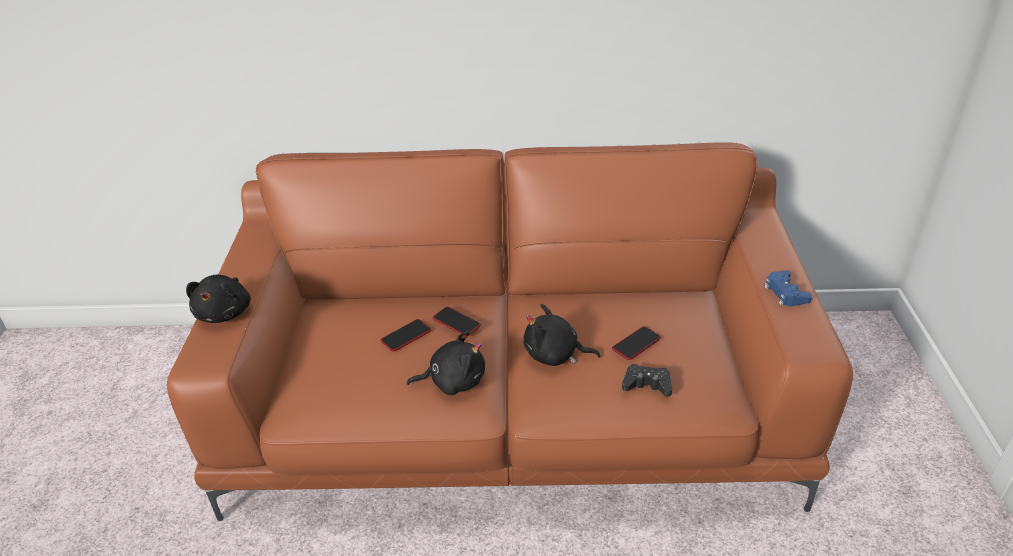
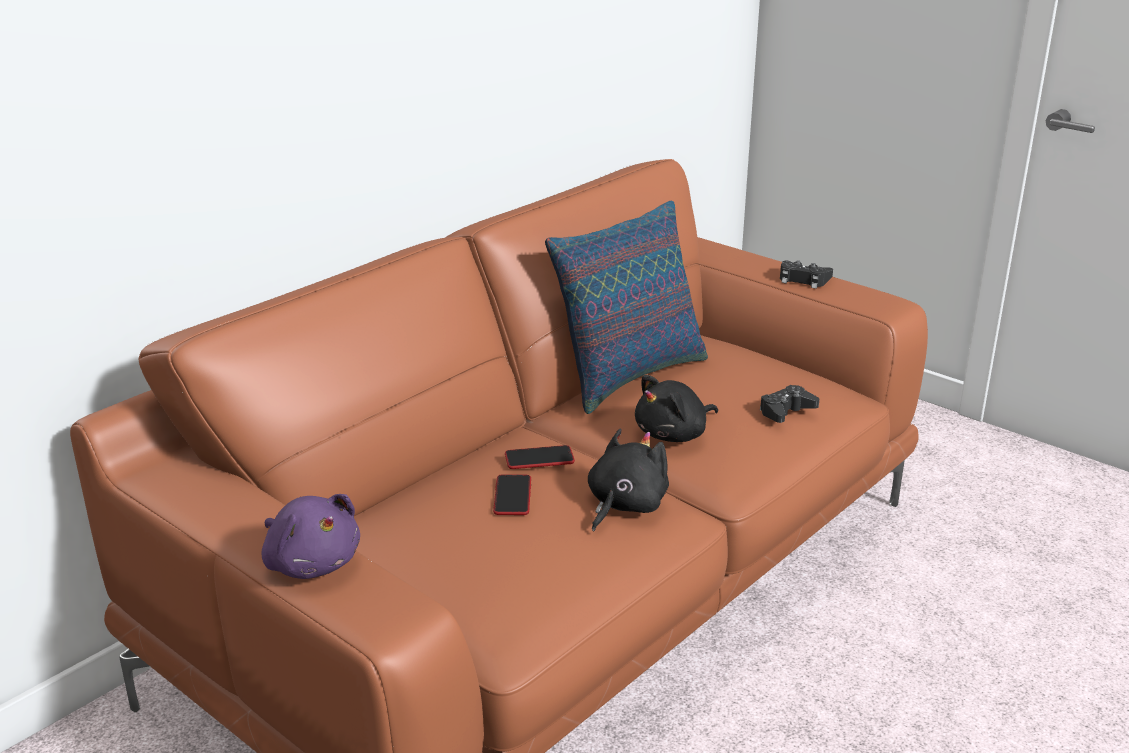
camera: 50 degrees left, 10 degrees down
(225, 312) = (311, 563): black plush toy -> purple plush toy
(596, 300) = (630, 377): none -> blue pillow
(636, 344) = (727, 387): phone -> none
(785, 293) = (803, 279): blue game controller -> black game controller

